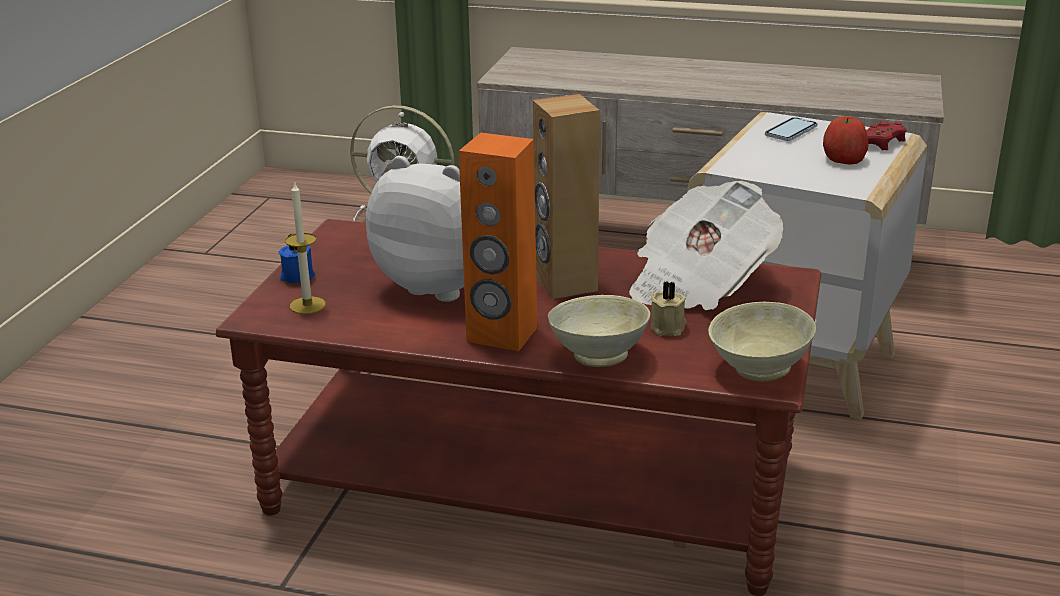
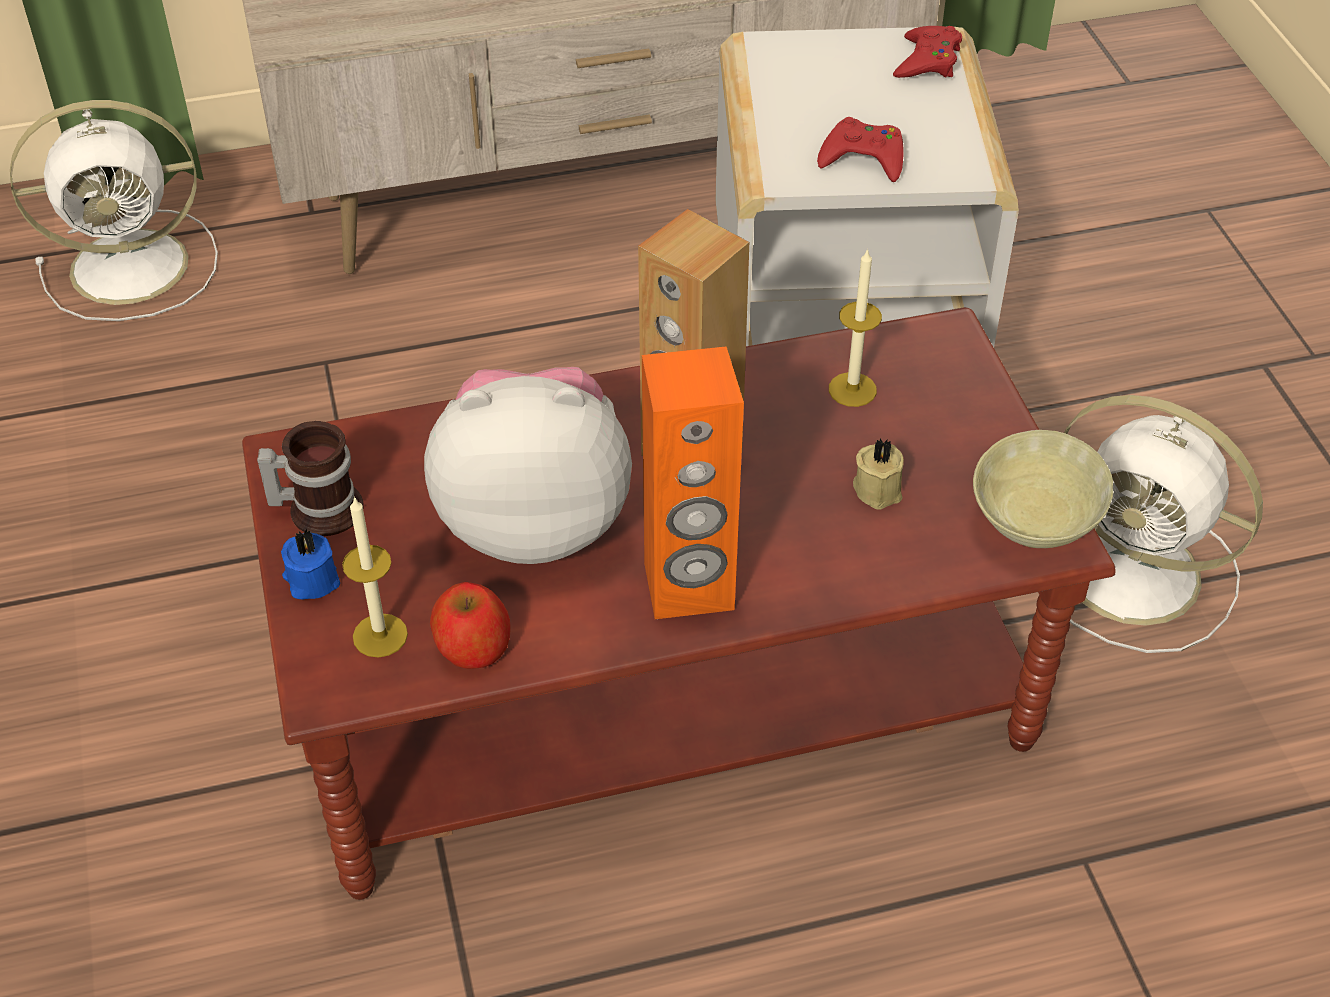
camera: 30 degrees left, 20 degrees up
(333, 251) = (319, 507): none -> mug
(599, 355) = (836, 576): beige bowl -> none
(698, 283) = (852, 389): newspaper -> candle
(788, 170) = (863, 158): none -> red game controller
(791, 131) = (806, 69): phone -> none
(843, 159) = (912, 112): apple -> apple (473, 646)
(926, 532) = (1137, 575): none -> white fan

